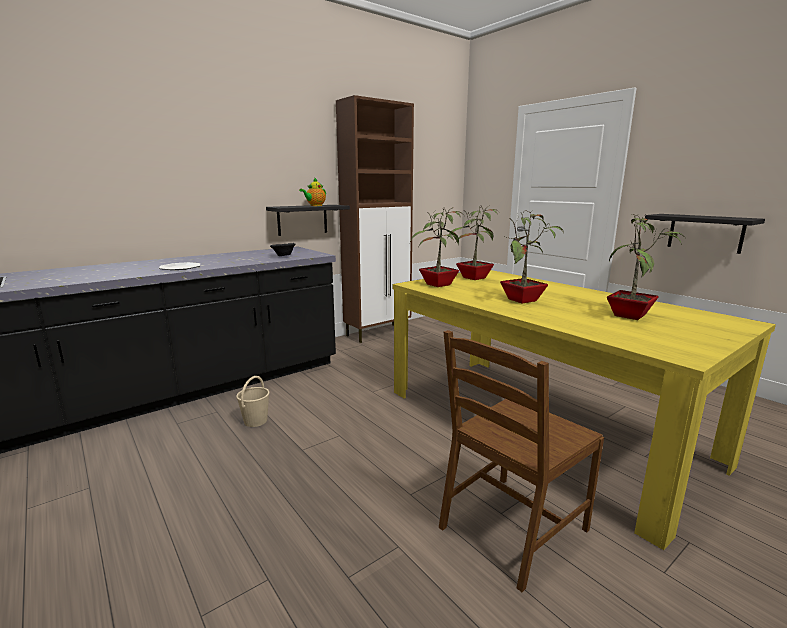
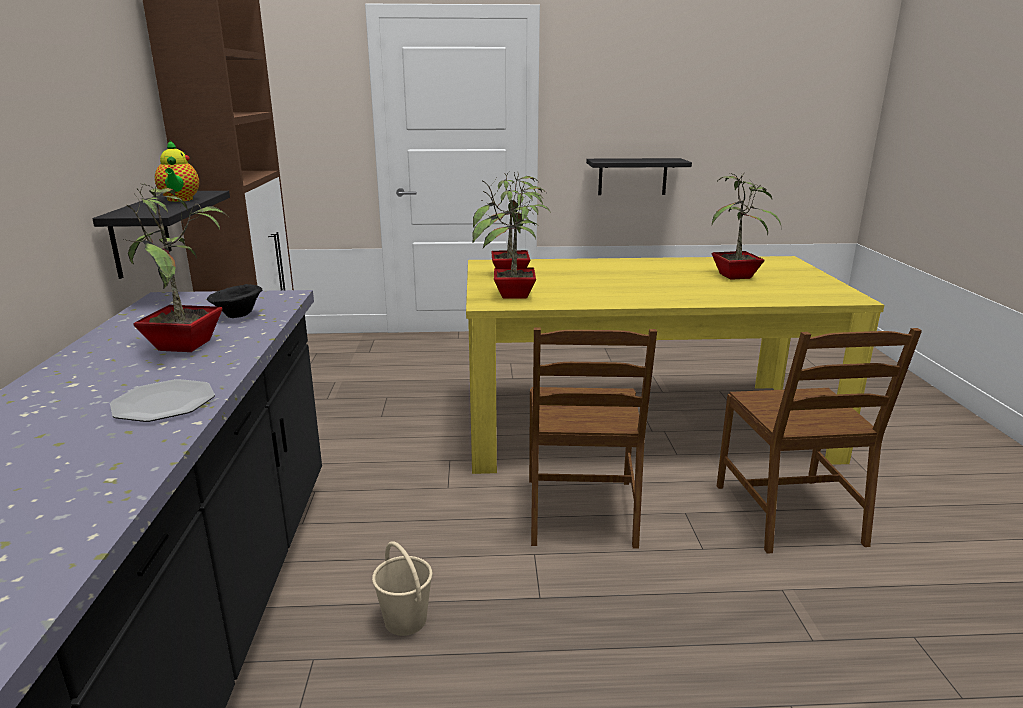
camera: 55 degrees left, 5 degrees up
(398, 436) = (582, 512): none -> brown chair
(523, 301) = (640, 287): potted plant -> potted plant (188, 346)

